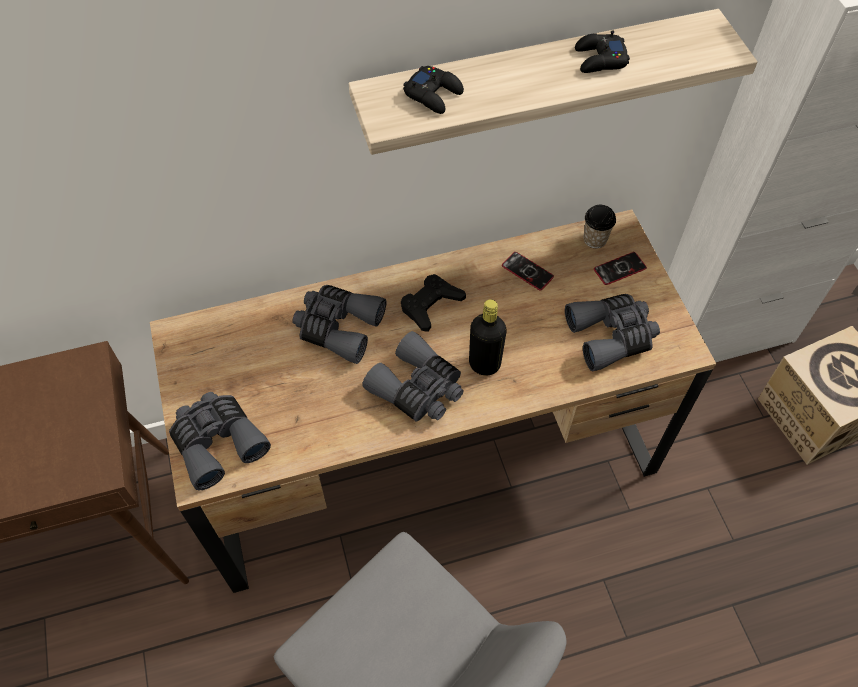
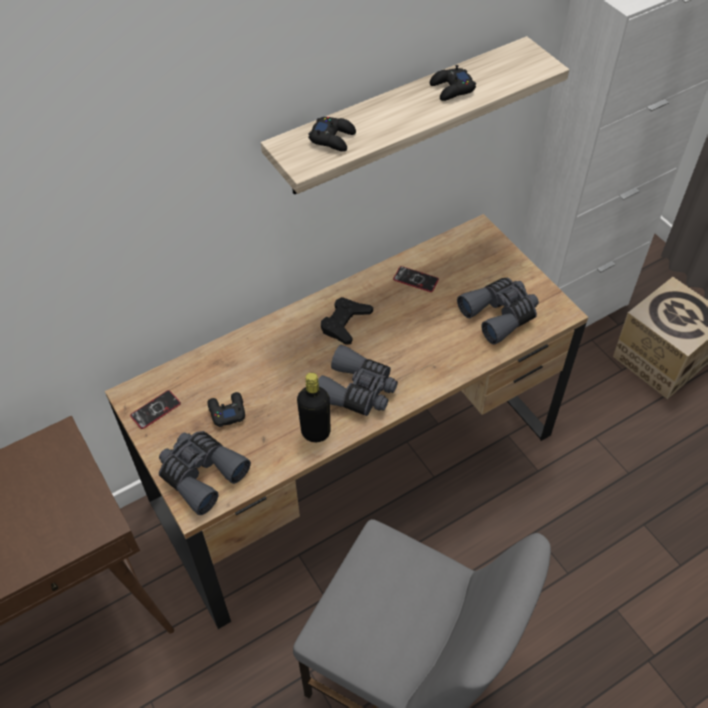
camera: 15 degrees left, 5 degrees down
(268, 377) = (227, 411): none -> black game controller
(338, 327) = (273, 358): grey binoculars -> none
(484, 364) = (405, 359): black bottle -> black bottle (315, 432)
(595, 239) = (461, 243): cup -> none
(619, 269) = (489, 262): phone -> phone (155, 410)

